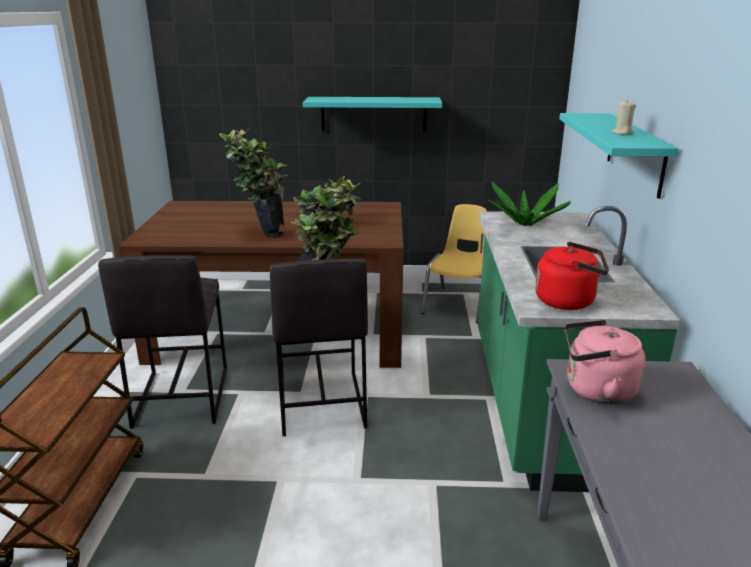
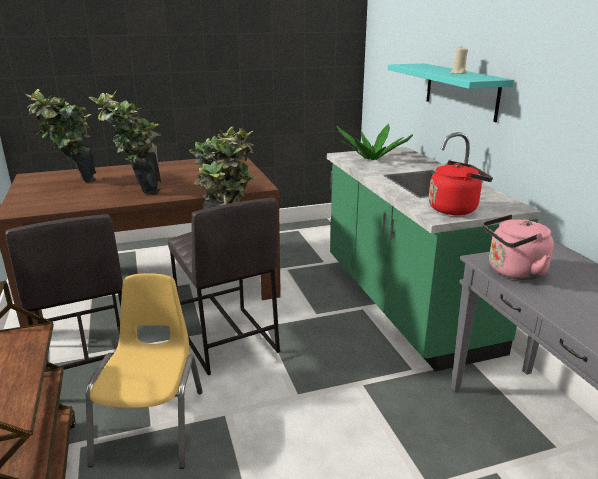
camera: 20 degrees left, 0 degrees up
(210, 217) = (74, 184): none -> potted plant
(373, 114) = (206, 78): turquoise shelf -> none
(458, 304) = (299, 239): yellow chair -> yellow chair (152, 426)

